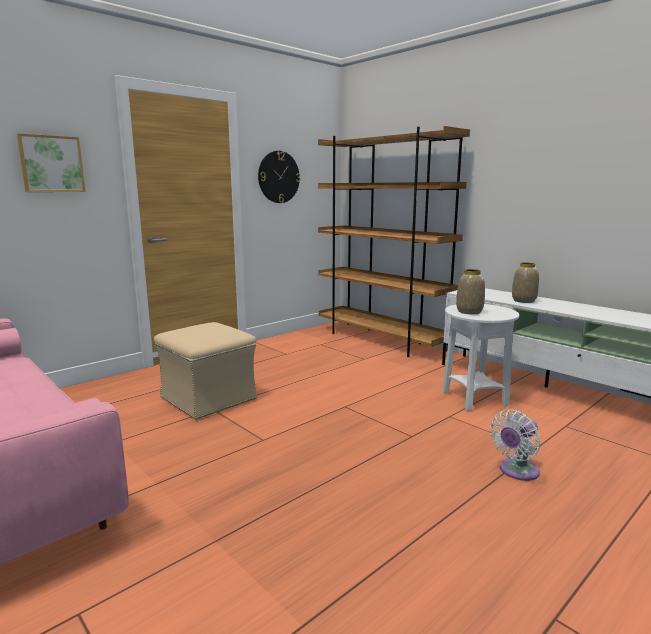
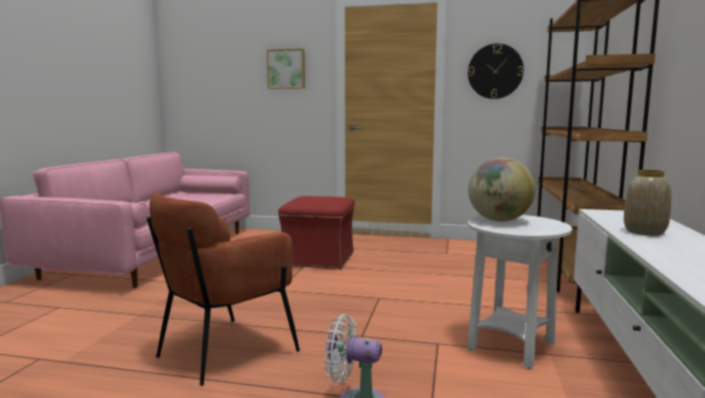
camera: 55 degrees right, 5 degrees down
(208, 398) = (319, 259): beige ottoman -> red ottoman
(382, 504) = (224, 351): none -> brown armchair
(469, 312) = (499, 220): vase -> globe

